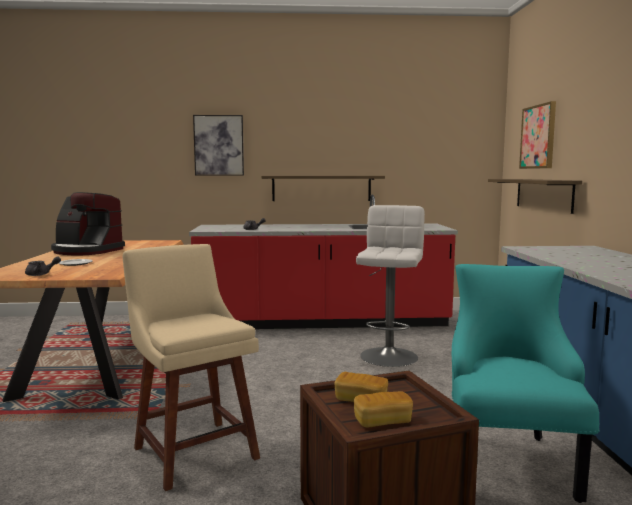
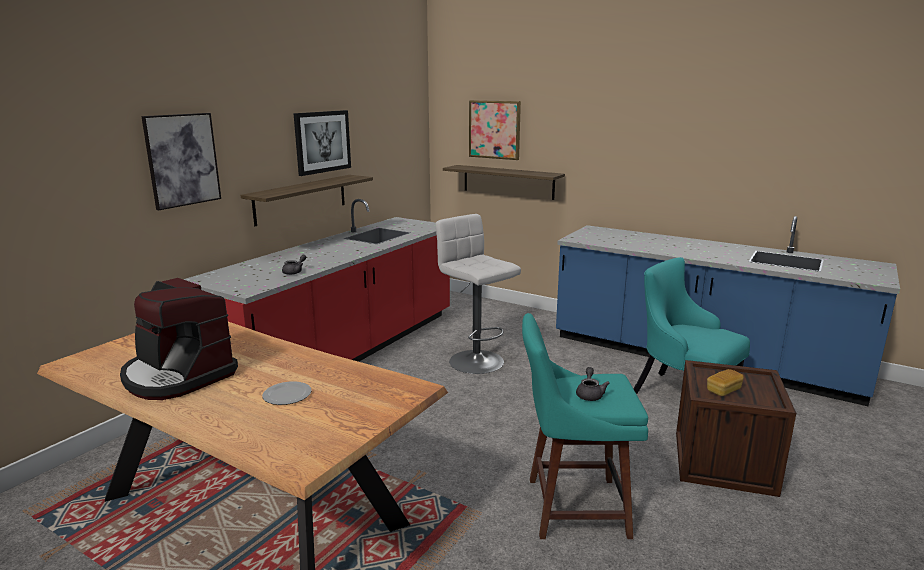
camera: 55 degrees left, 10 degrees up
(41, 274) = (342, 424): grey teapot -> grey teapot (590, 394)
(86, 251) = (178, 375): coffee machine -> coffee machine turned 75 degrees clockwise
(194, 450) = (571, 506): beige stool -> turquoise stool
(350, 144) = (322, 142): none -> picture
(382, 421) = (761, 395): bread -> none

